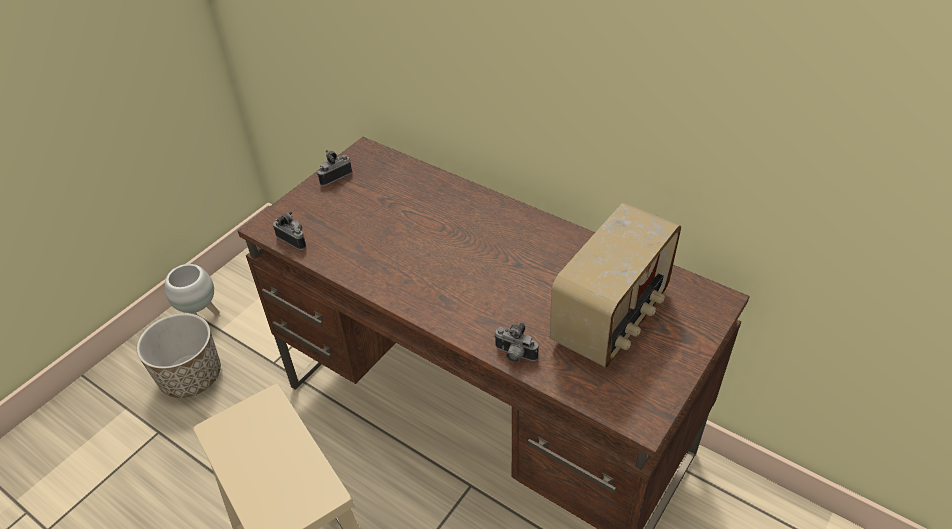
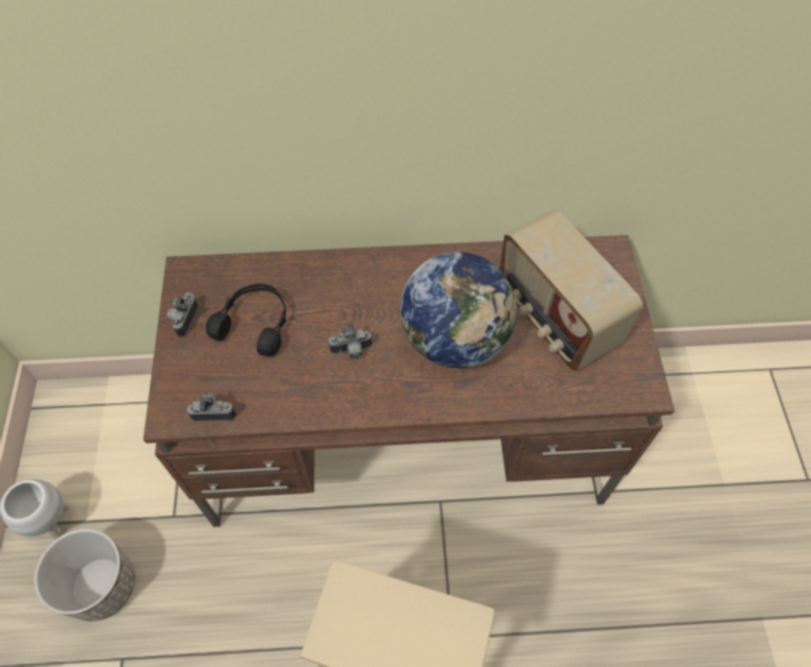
camera: 40 degrees left, 15 degrees up
(376, 202) = (255, 323): none -> black headphones
(511, 288) = (455, 338): none -> globe
(514, 355) = (513, 399): camera -> camera (351, 351)
(612, 319) = (554, 317): radio -> radio turned 150 degrees clockwise

